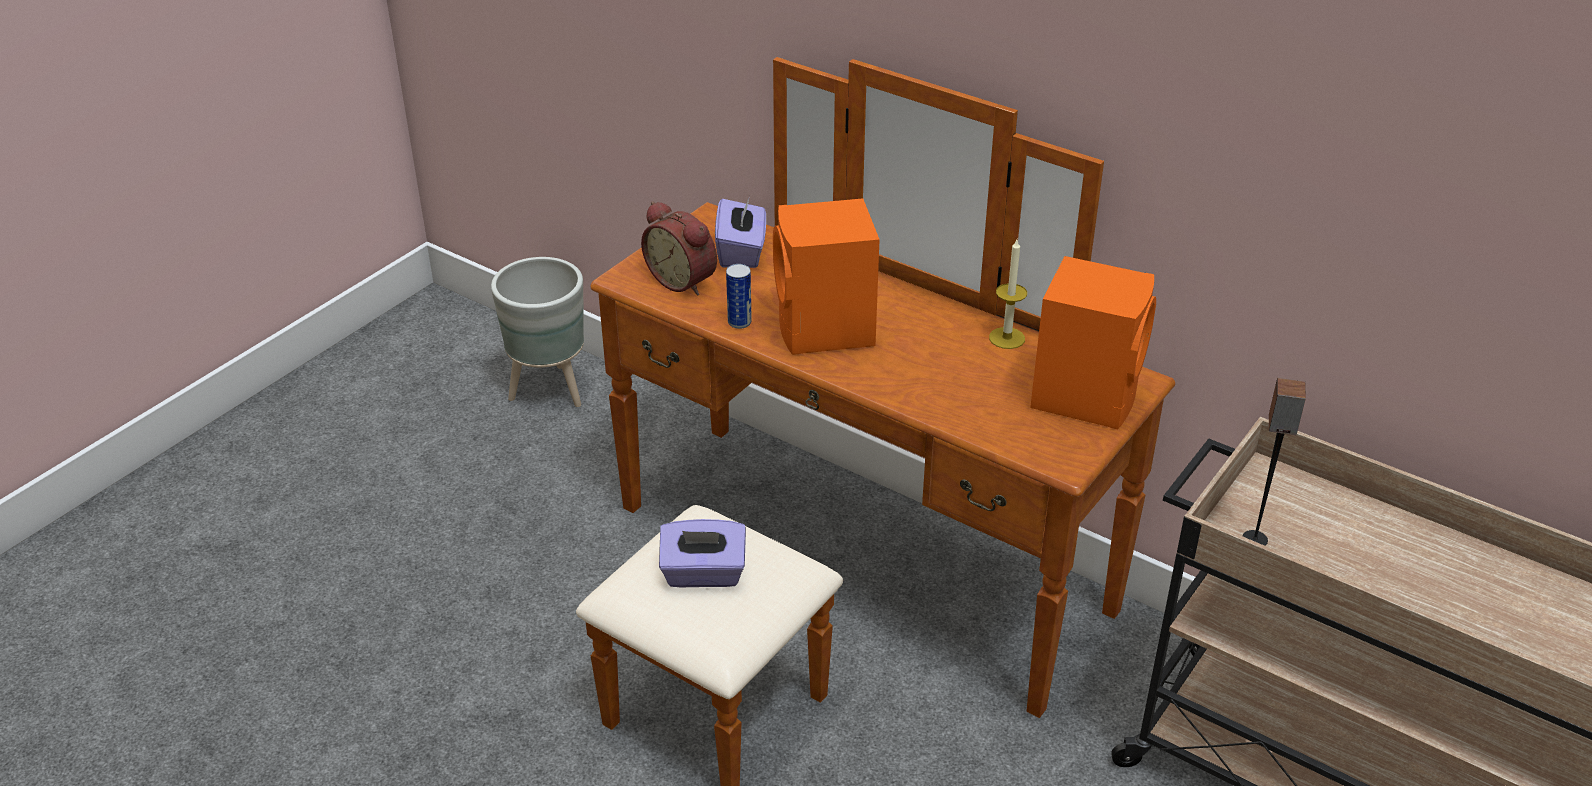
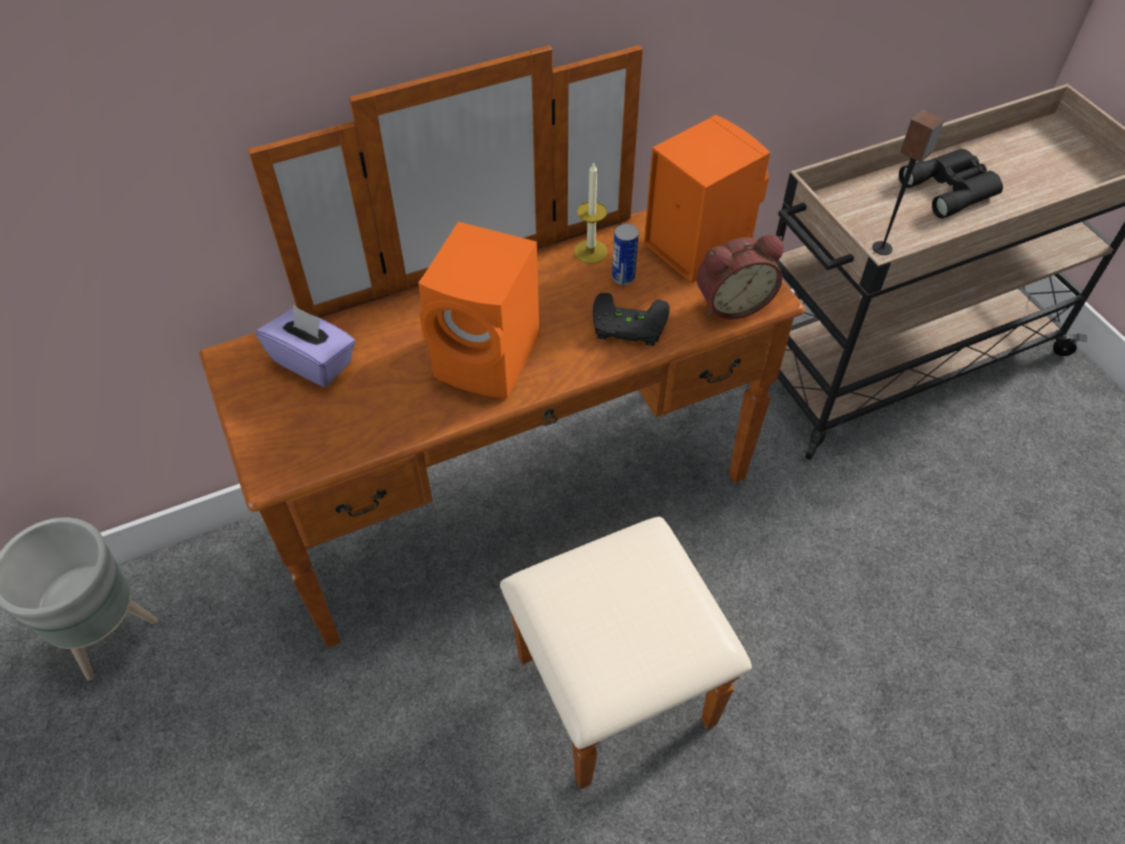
camera: 60 degrees left, 15 degrees up
(684, 280) = (319, 426): alarm clock -> alarm clock (731, 302)
(703, 574) = (617, 616): purple tissue box -> none
(739, 322) = (425, 414): can -> can (623, 277)
(936, 390) = (627, 327): none -> black game controller
(1427, 570) = (952, 188): none -> black binoculars

